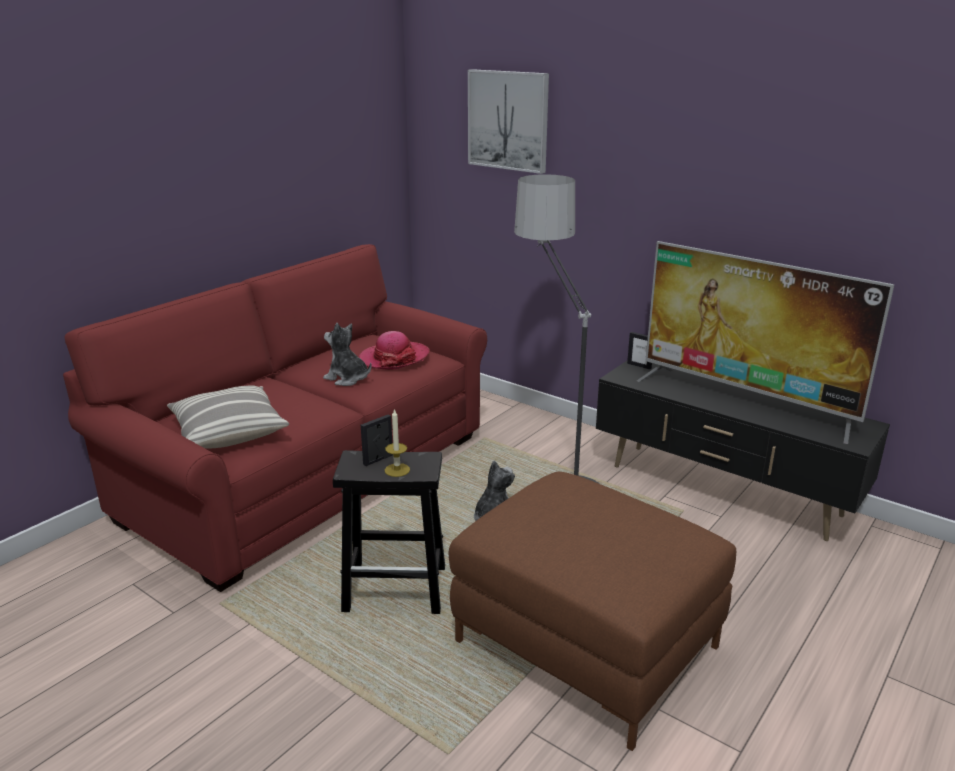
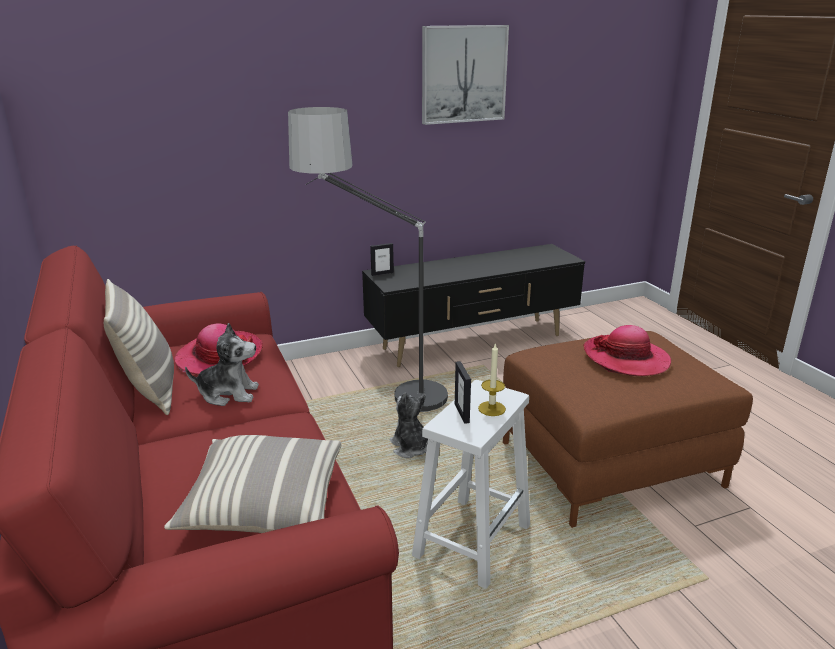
camera: 60 degrees left, 0 degrees up
(329, 356) = (150, 390): none -> pillow
(347, 378) = (228, 394): plush toy -> plush toy turned 150 degrees counterclockwise
(397, 588) = (473, 539): black stool -> white stool
(508, 120) = (176, 64): picture -> picture (463, 74)
(606, 529) = (626, 358): none -> hat
(745, 400) = (480, 263): television -> none

